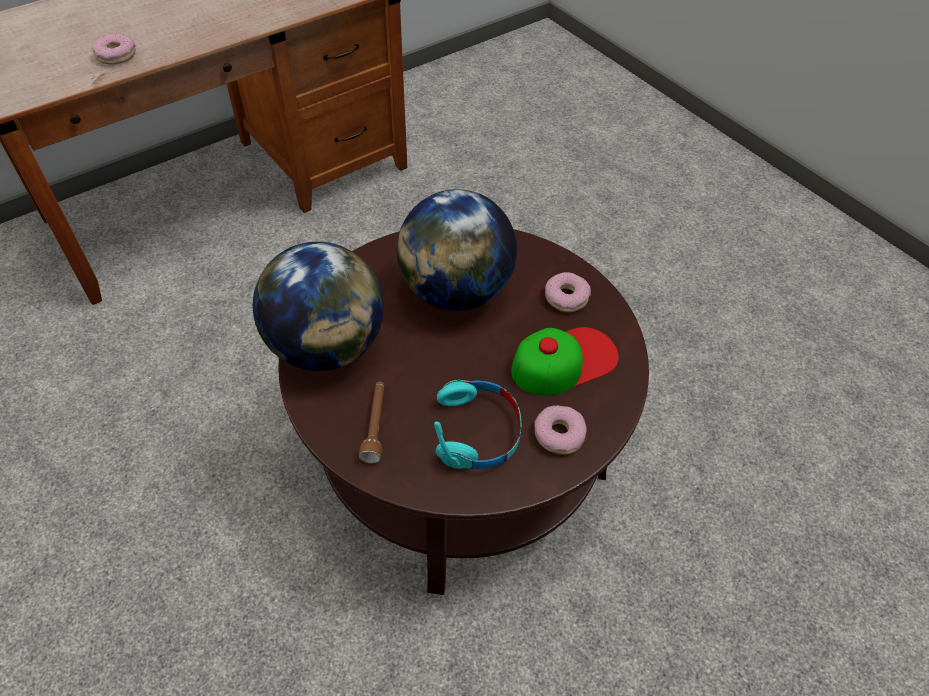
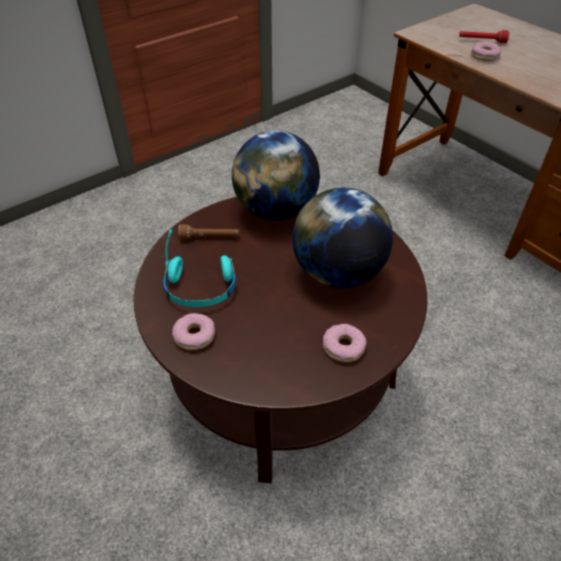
camera: 90 degrees right, 5 degrees down
(69, 49) = (481, 41): none -> red flashlight
(564, 361) = (268, 342): cap -> none

